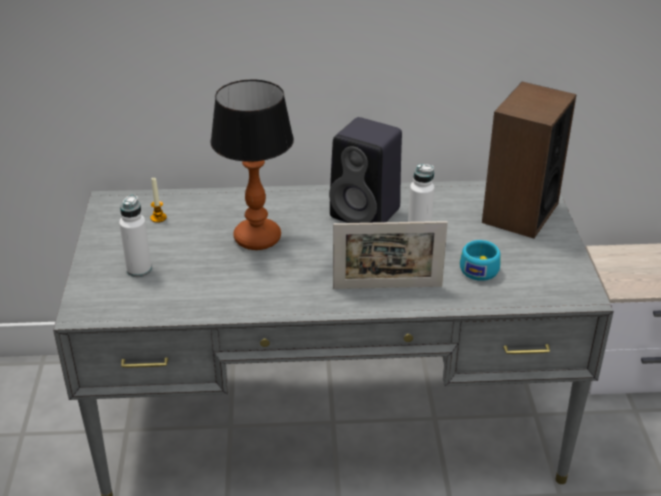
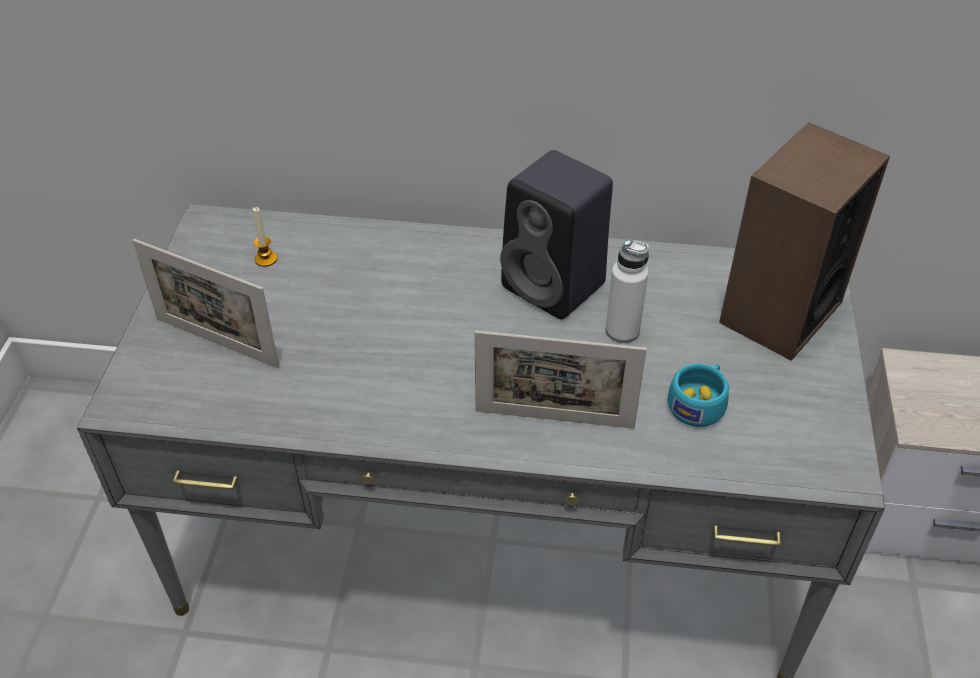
camera: 10 degrees right, 10 degrees up
(139, 269) = (217, 342): white bottle -> picture frame
(258, 238) = (392, 311): table lamp -> none

